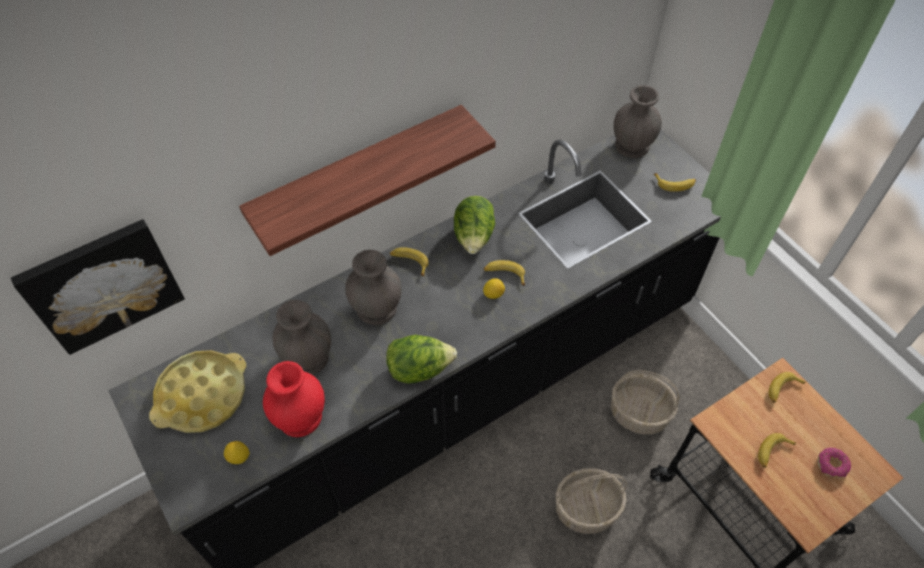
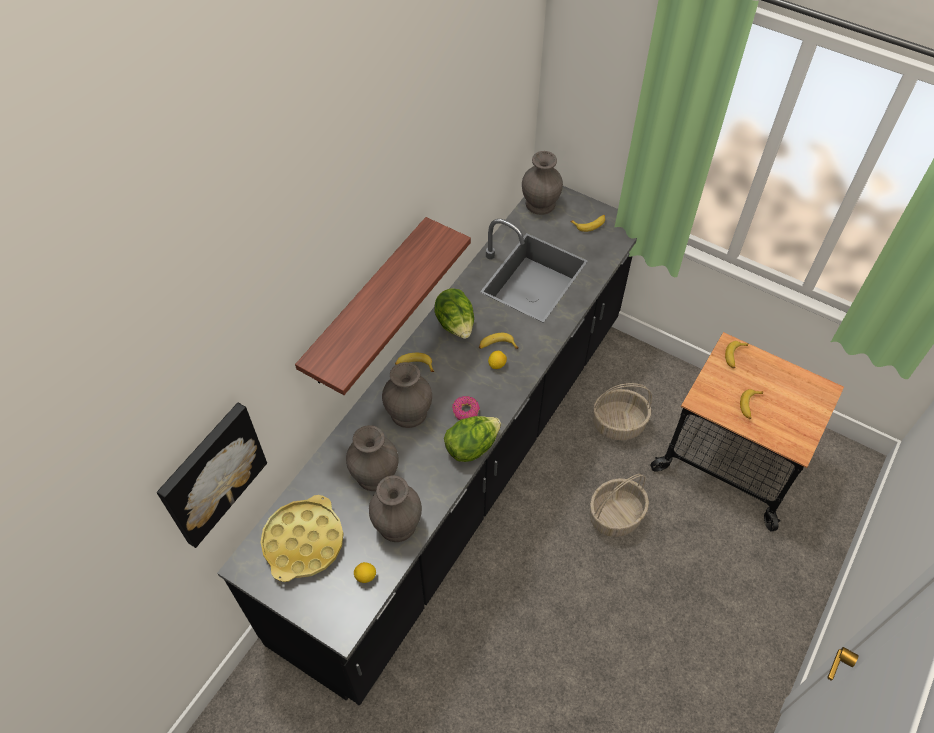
camera: 25 degrees left, 0 degrees up
(299, 417) = (396, 525): red vase -> grey vase
(832, 465) = (793, 398): donut -> donut (466, 411)

